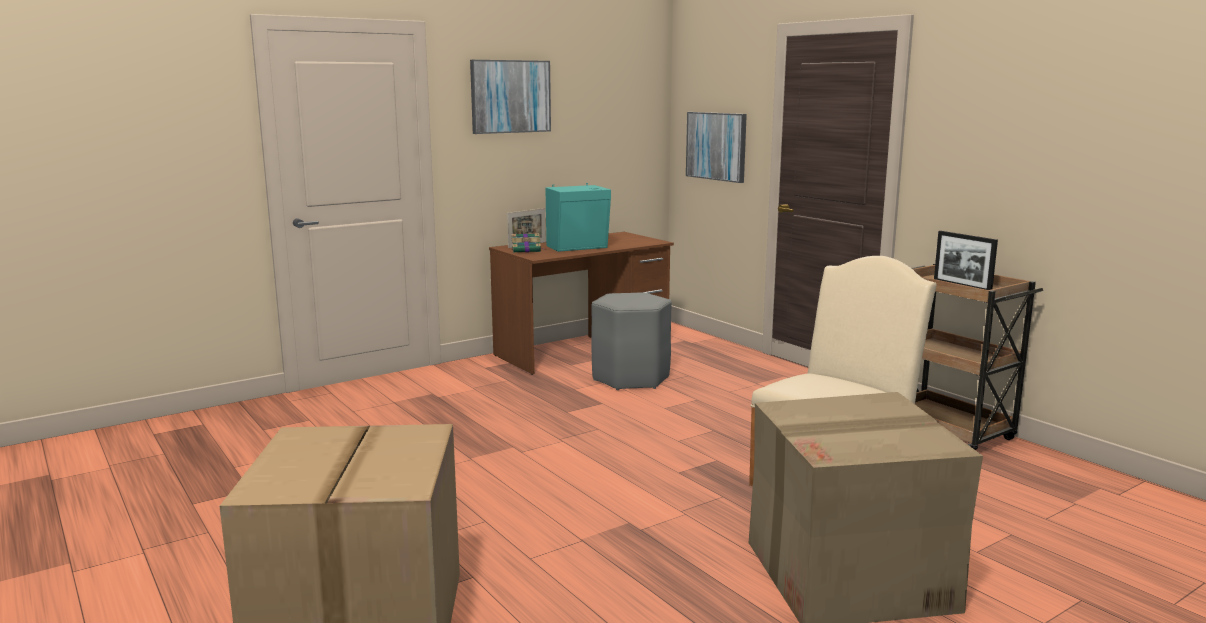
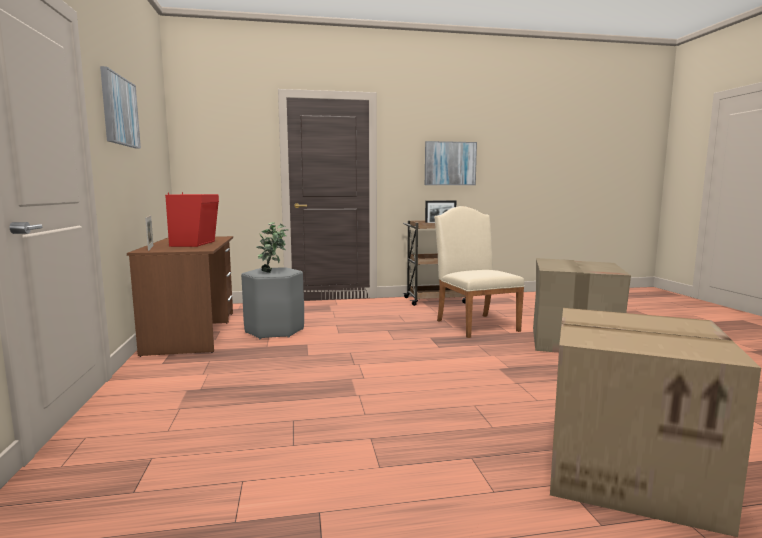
camera: 65 degrees left, 5 degrees down
(527, 250) = (171, 249): book -> none
(579, 247) = (195, 244): turquoise speaker -> red speaker
(623, 301) = (273, 272): none -> potted plant
(716, 146) = (226, 169): picture -> picture (450, 163)

